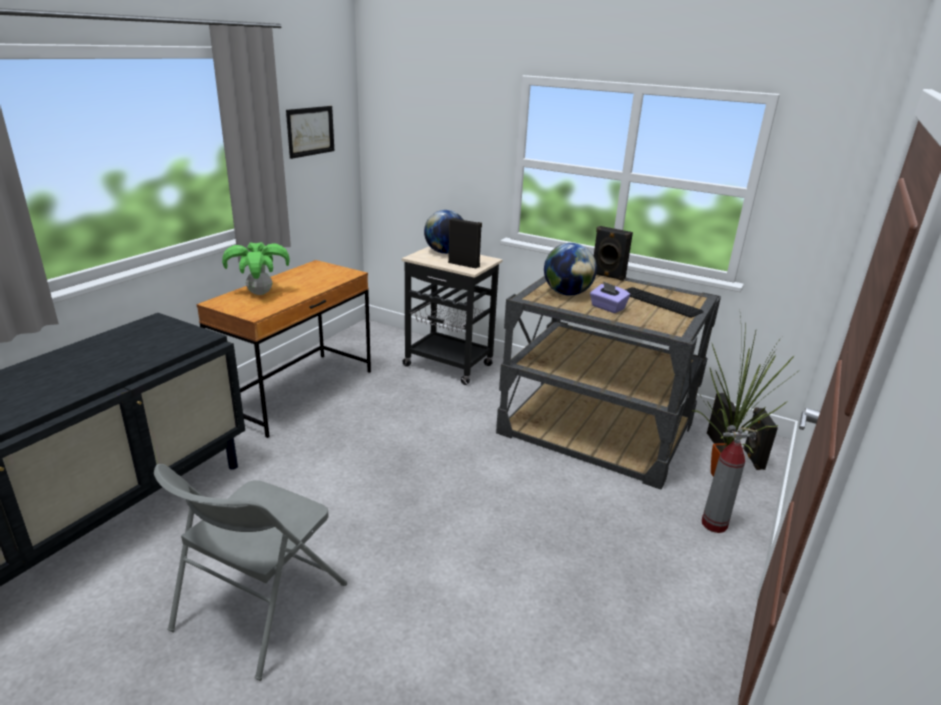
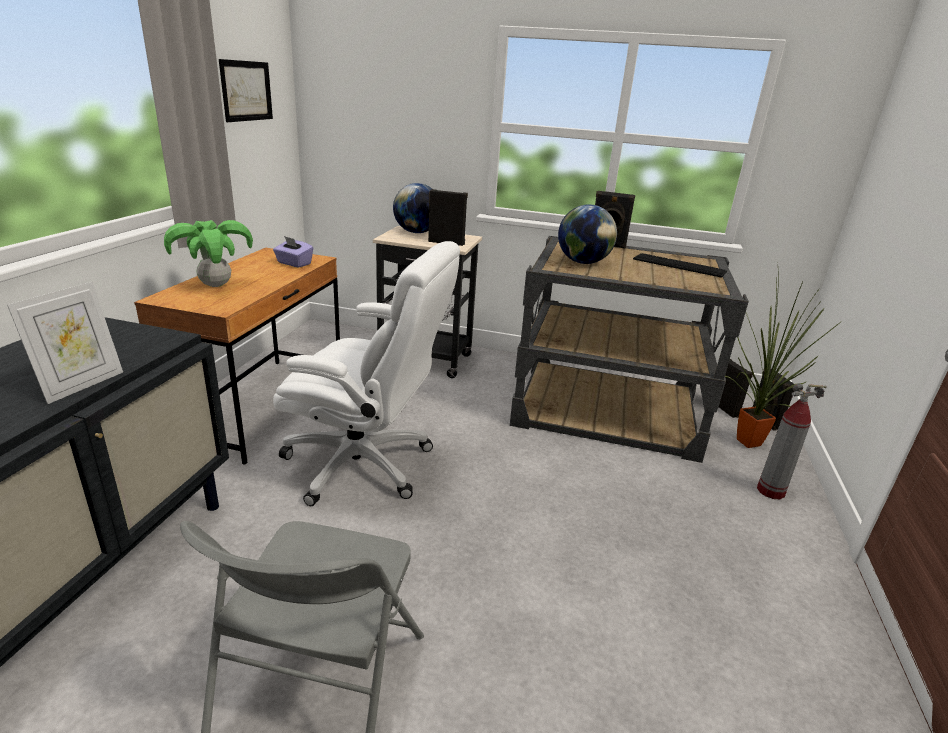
camera: 15 degrees left, 0 degrees up
(135, 367) = (82, 385): none -> picture frame
(360, 452) = (368, 466): none -> white office chair
(607, 308) = (635, 273): purple tissue box -> purple tissue box (294, 263)

